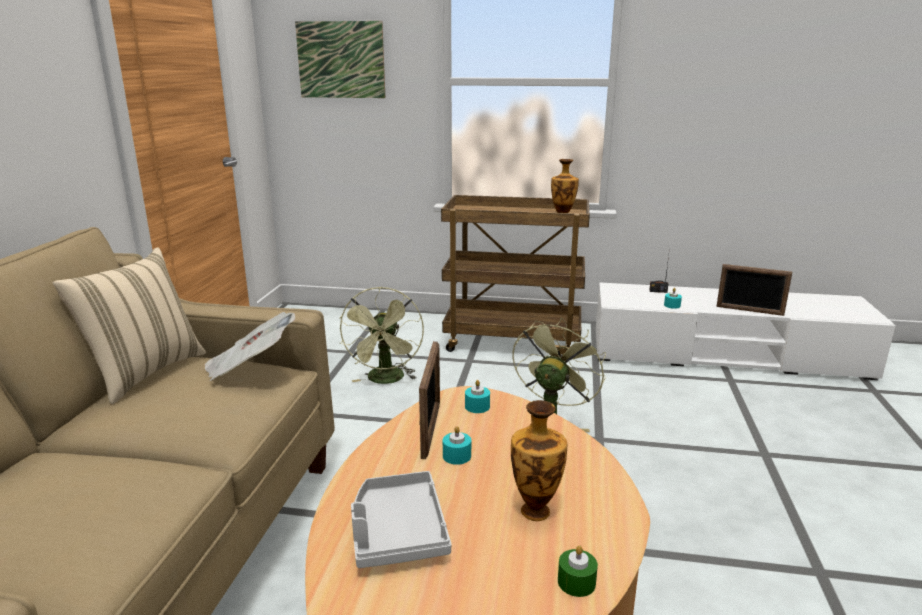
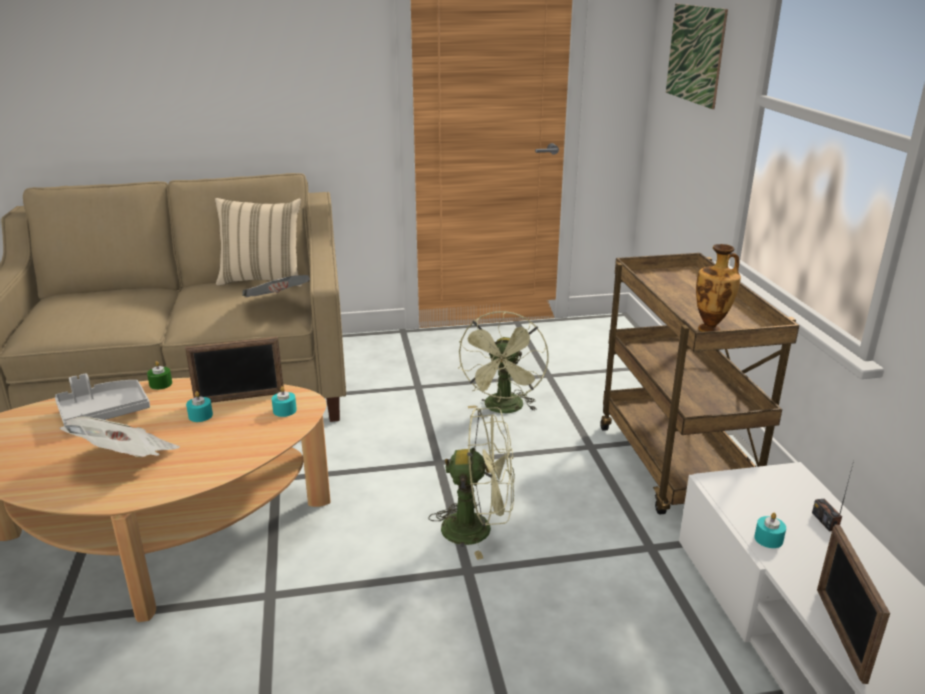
camera: 70 degrees right, 5 degrees up
(386, 380) = (504, 409): green fan -> green fan turned 60 degrees counterclockwise
(535, 510) = (127, 459): vase -> newspaper
(576, 582) = (41, 485): green candle -> green candle (161, 384)

